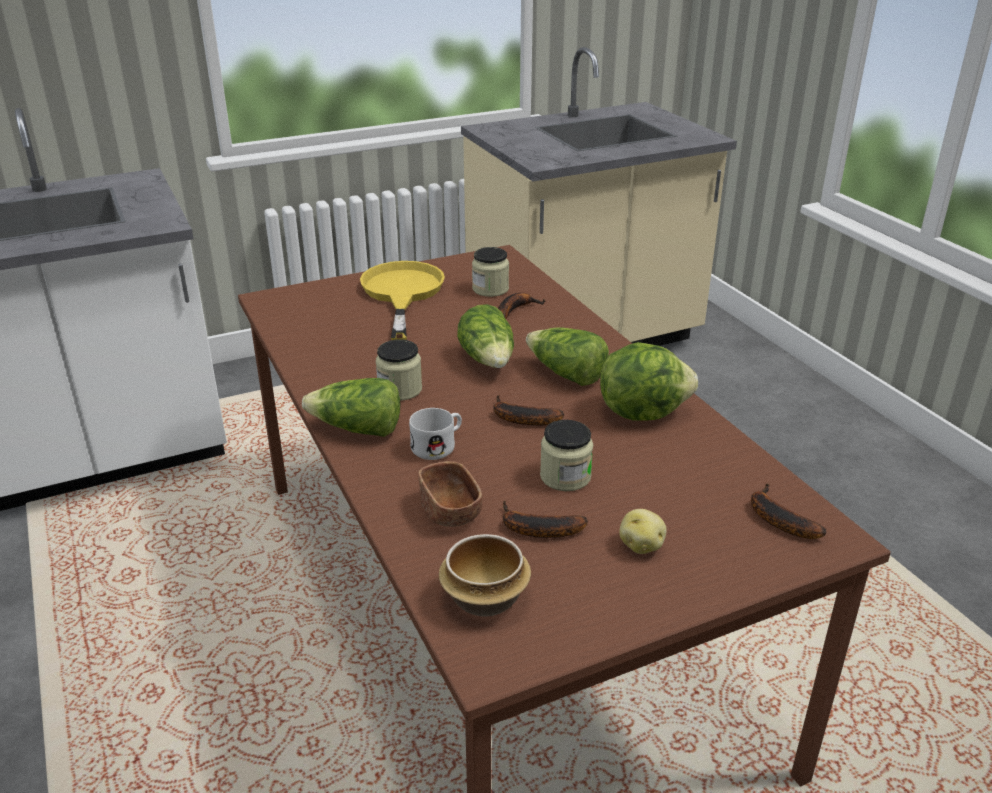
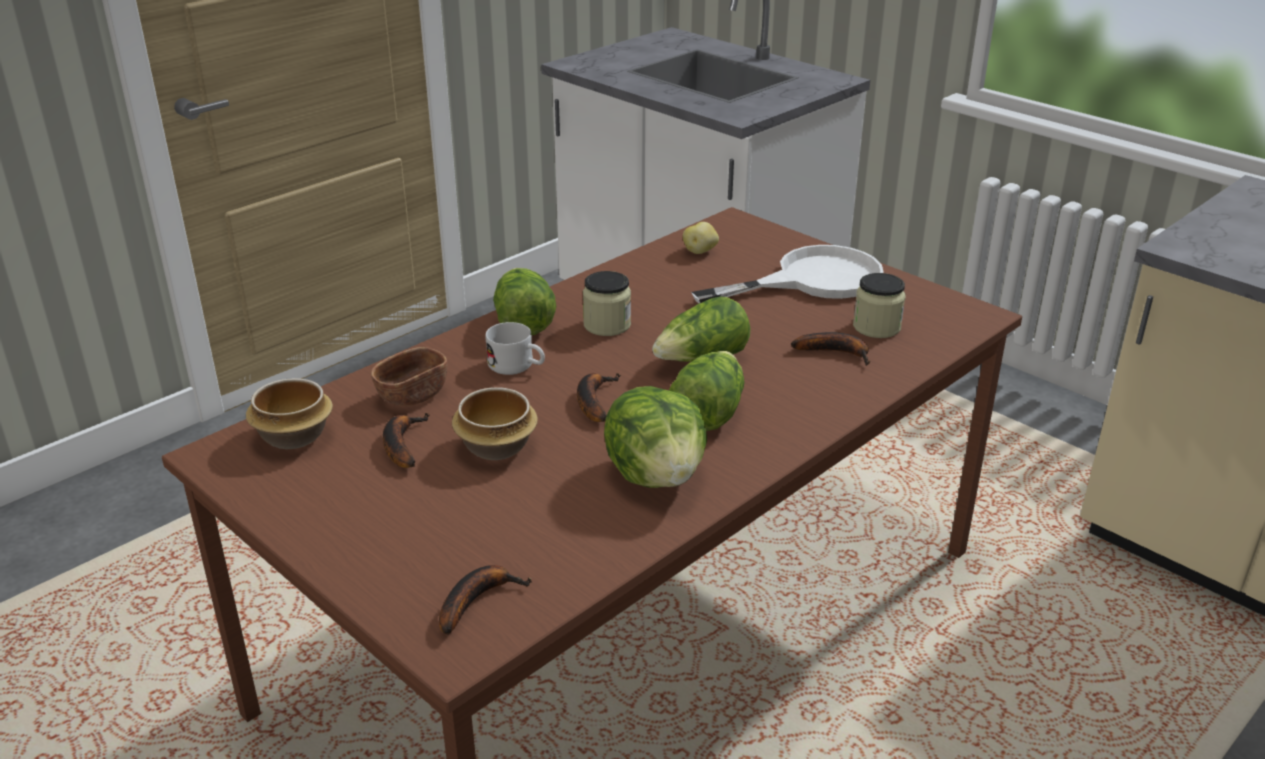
camera: 70 degrees right, 0 degrees up
(402, 294) = (811, 280): yellow frying pan -> white frying pan
(565, 477) = (497, 446): jar -> bowl
(641, 545) = (395, 510): potato -> potato (700, 251)

